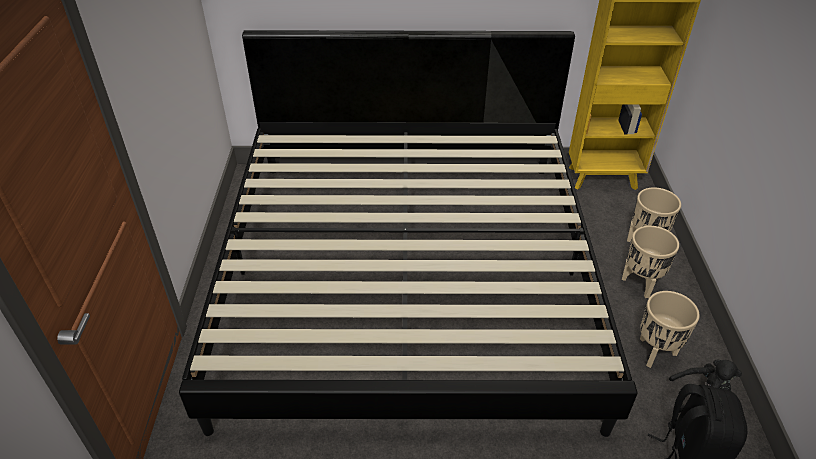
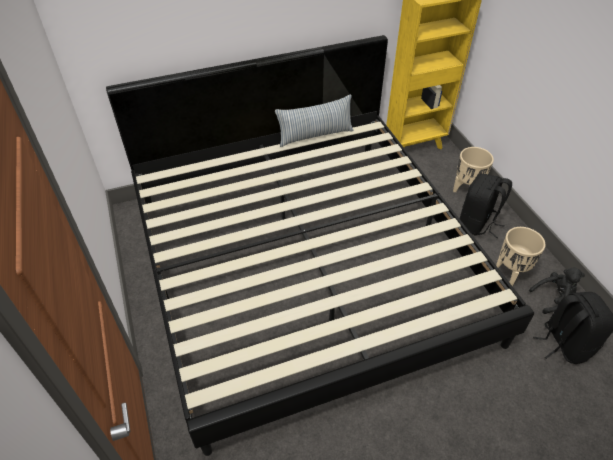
camera: 20 degrees left, 5 degrees up
(470, 135) = (315, 135): none -> pillow
(640, 284) = (477, 223): beige planter -> black backpack

